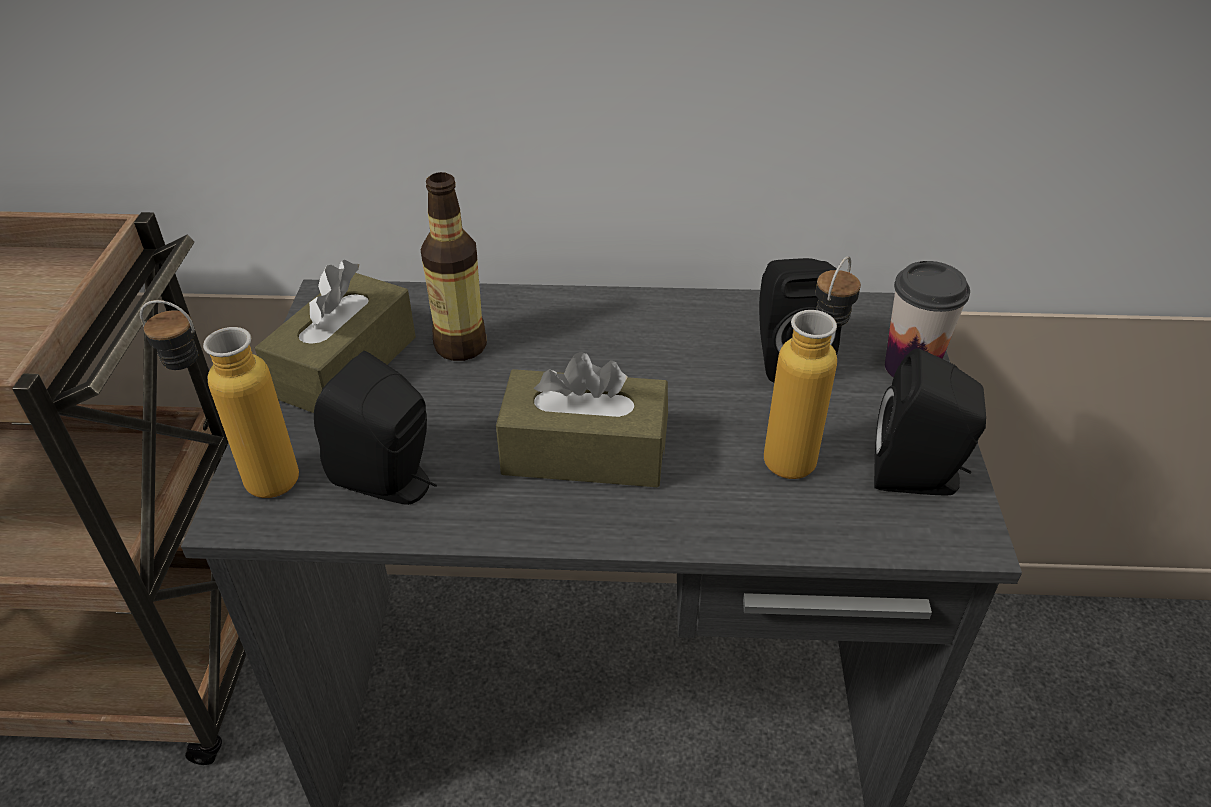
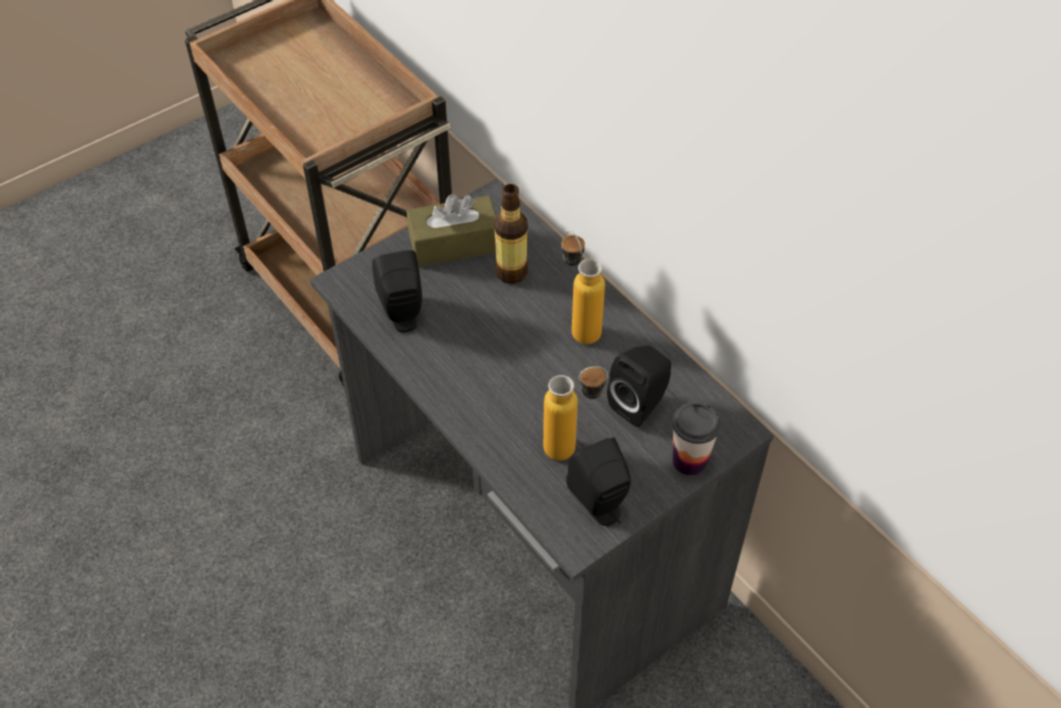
camera: 50 degrees right, 10 degrees up
(250, 479) = (360, 269): bottle -> bottle (579, 325)
(584, 452) = (488, 368): brown tissue box -> none

